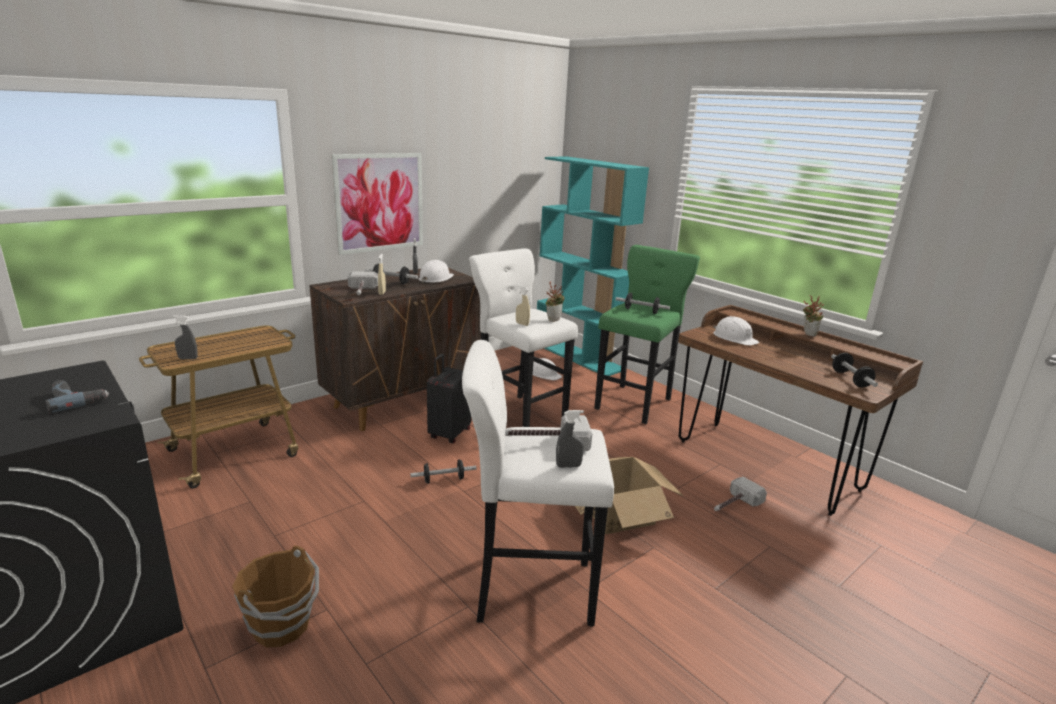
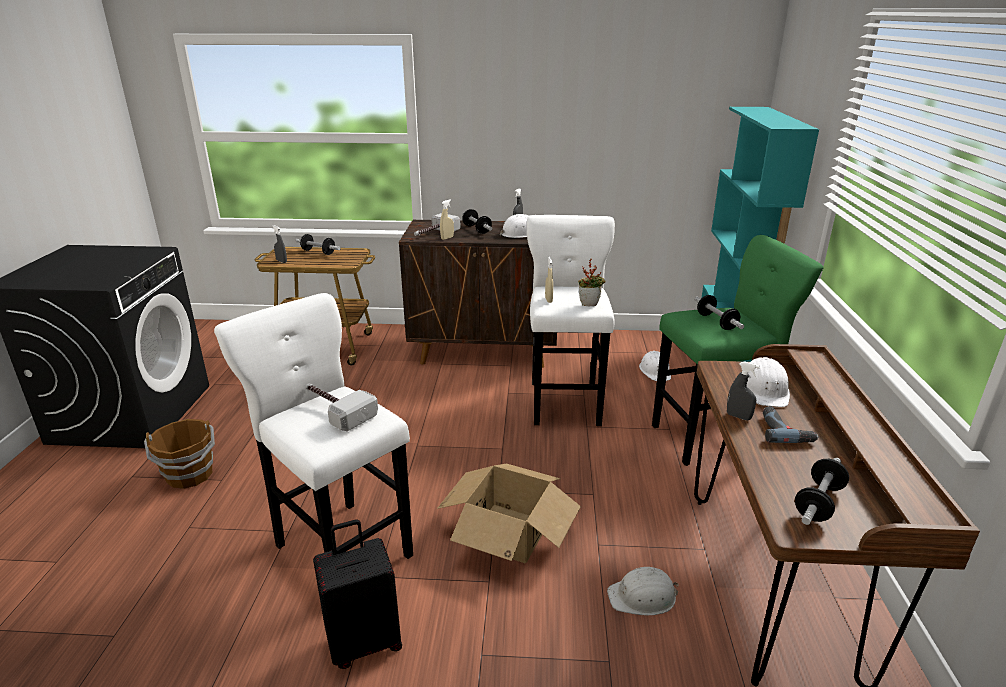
camera: 45 degrees right, 5 degrees up
(77, 399) = (117, 267): power drill -> power drill (784, 431)
(379, 202) = (503, 148): picture -> none
(443, 480) = (417, 429): dumbbell -> dumbbell (318, 252)
(449, 434) = (478, 393): black suitcase -> black suitcase (364, 642)
(568, 466) = (307, 435): grey spray bottle -> grey spray bottle (738, 417)
(733, 505) = (643, 597): hammer -> white hard hat
(807, 334) = (859, 419): potted plant -> none

